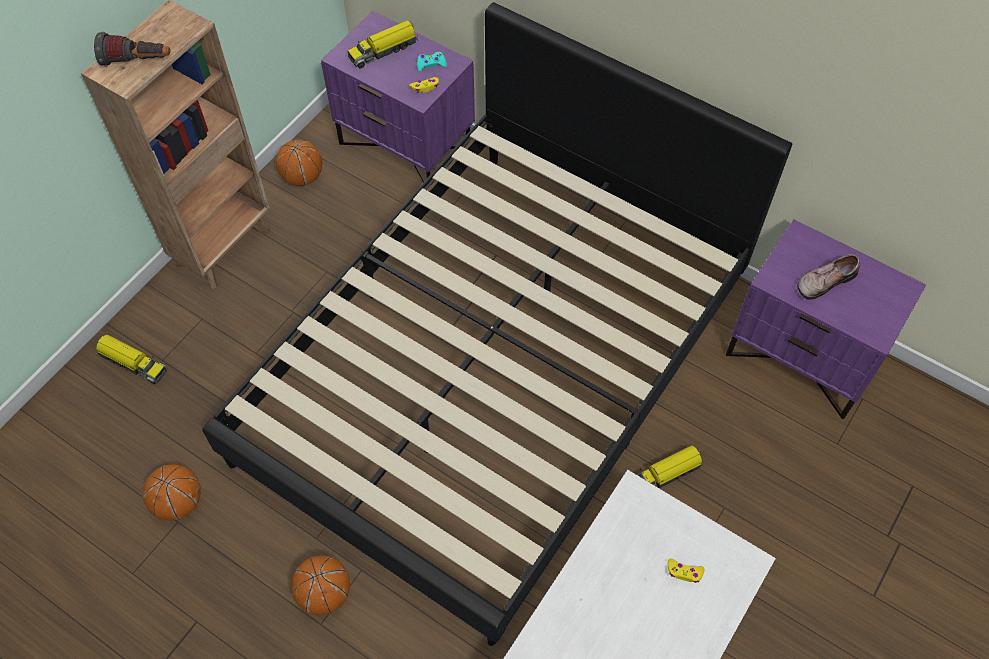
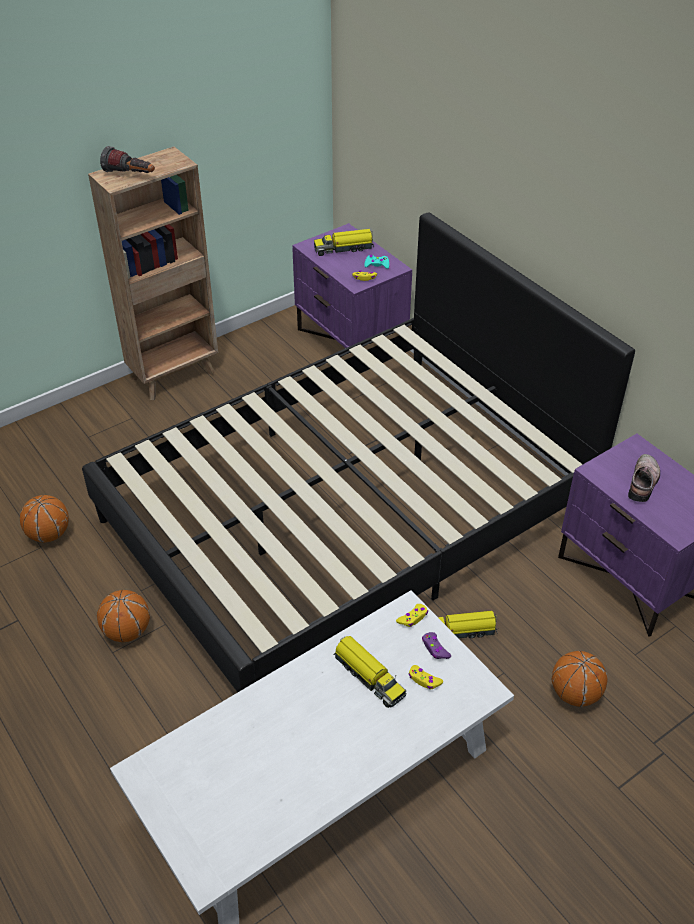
camera: 20 degrees right, 15 degrees down
(133, 363) = (65, 433): toy truck -> toy truck (368, 676)
(302, 177) = (257, 345): basketball -> basketball (575, 694)
(644, 503) = (413, 618): none -> yellow game controller
(680, 532) = (435, 649): none -> purple game controller
(824, 280) = (644, 482): shoe -> shoe turned 120 degrees clockwise

